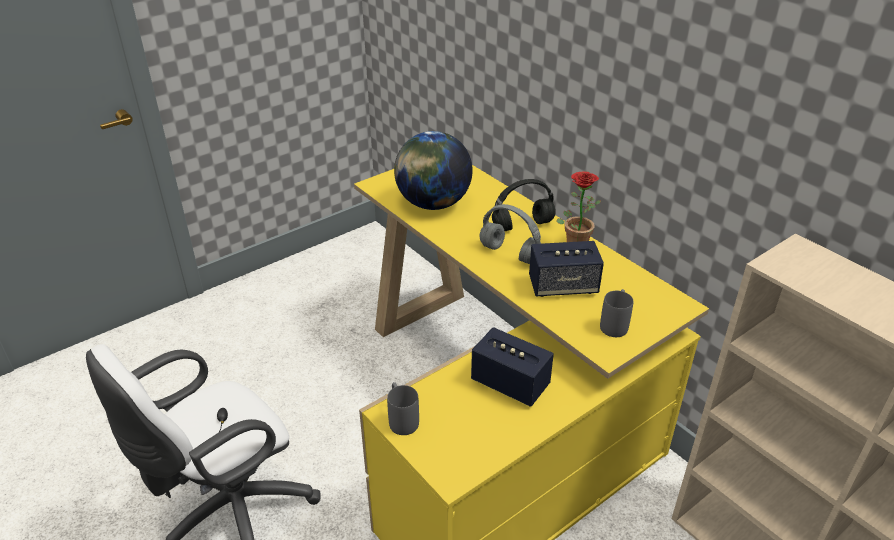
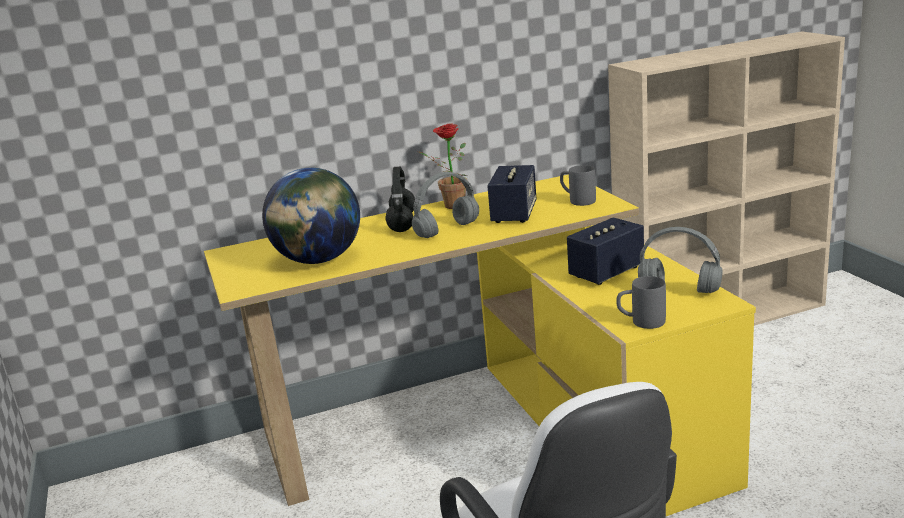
camera: 70 degrees left, 15 degrees down
(477, 442) = (681, 290): none -> grey headphones

